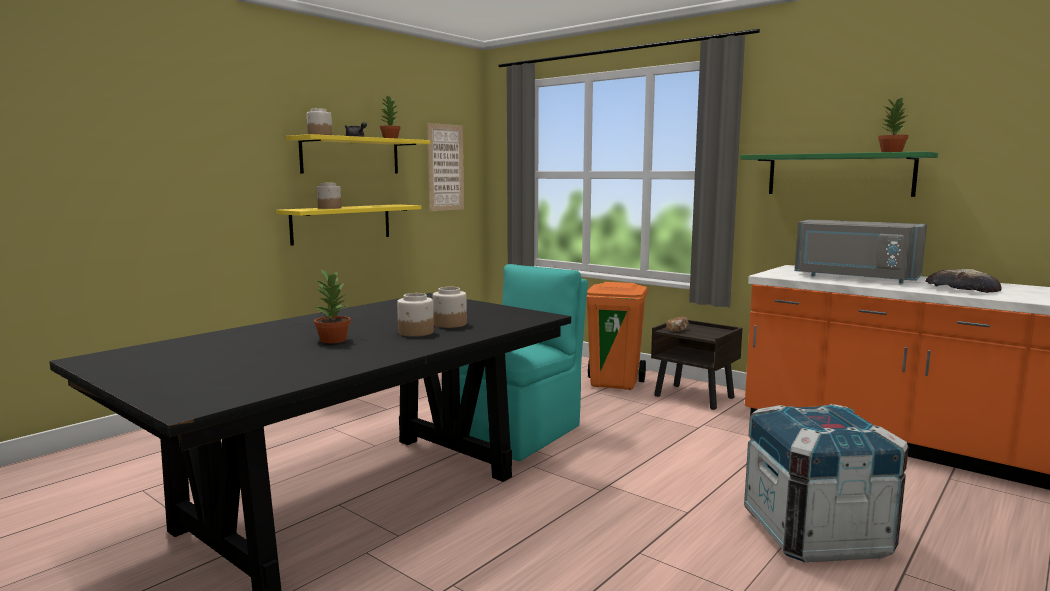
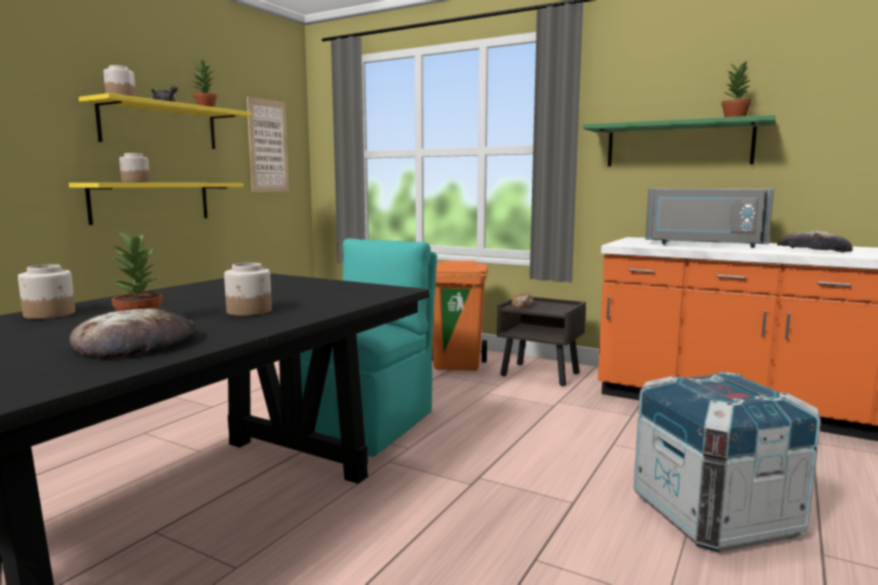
camera: 10 degrees left, 0 degrees up
(331, 356) = (136, 343): none -> bread
(450, 324) = (290, 301): jar -> jar (50, 314)

